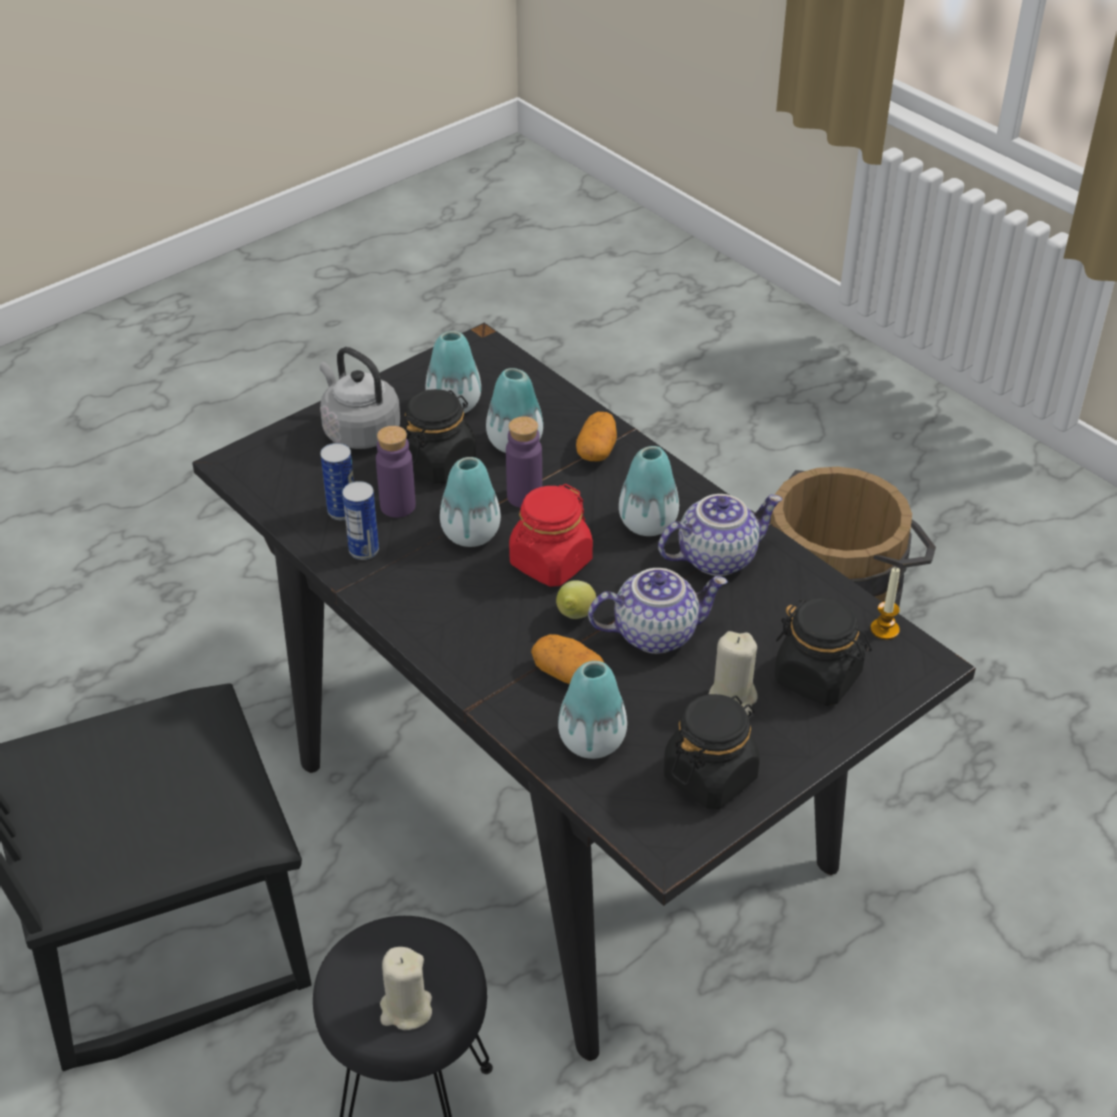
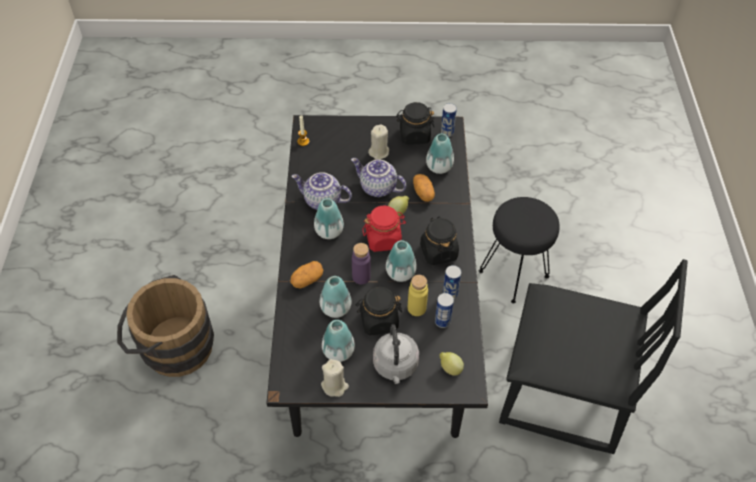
camera: 140 degrees left, 10 degrees up
(279, 467) = (450, 368): none -> lemon
(398, 506) = (416, 308): purple bottle -> yellow bottle
(406, 1009) = (531, 209): beige candle -> beige candle (334, 386)
(654, 827) = (447, 132): none -> can
(818, 678) = (345, 141): black jar -> black jar (438, 252)

